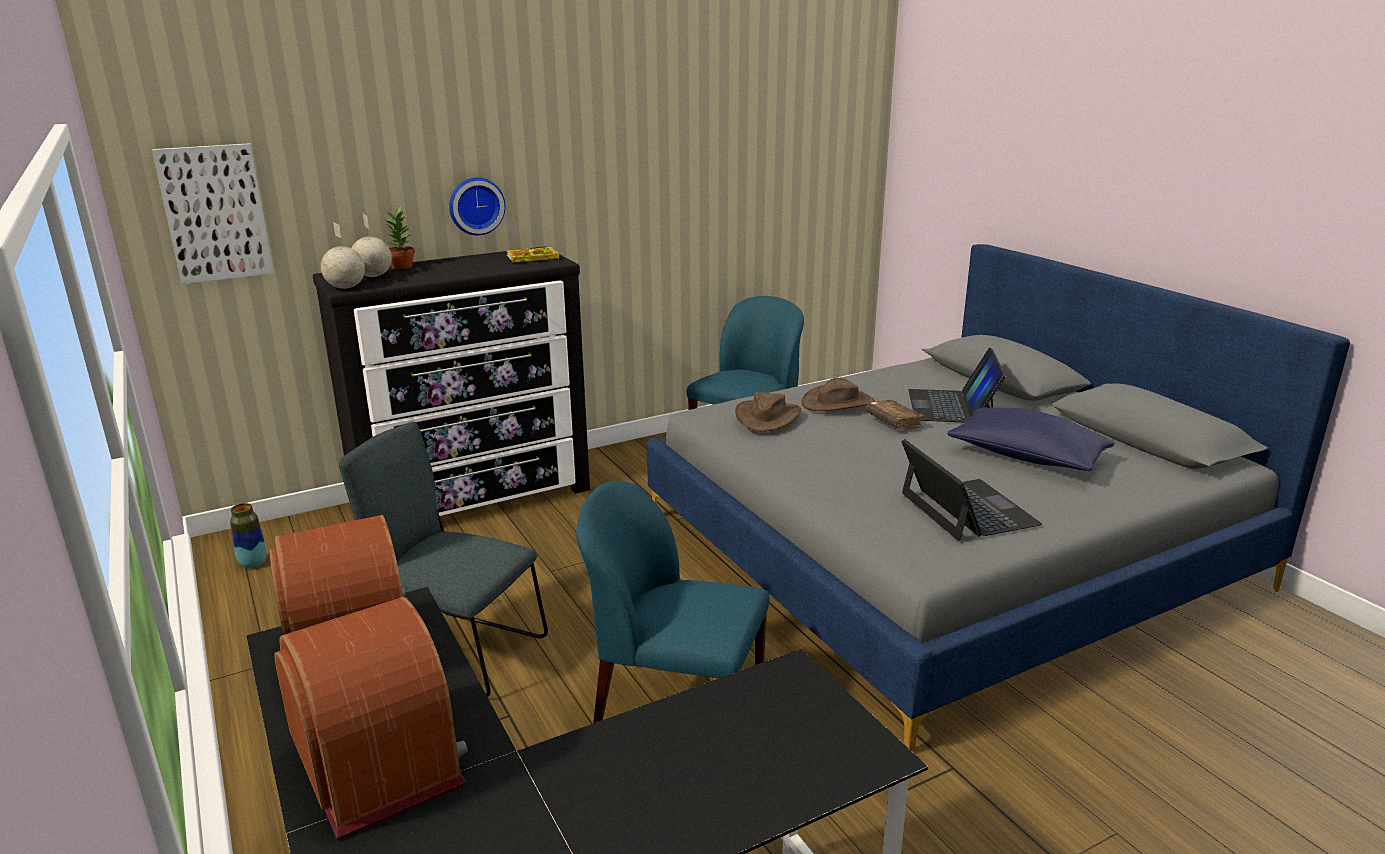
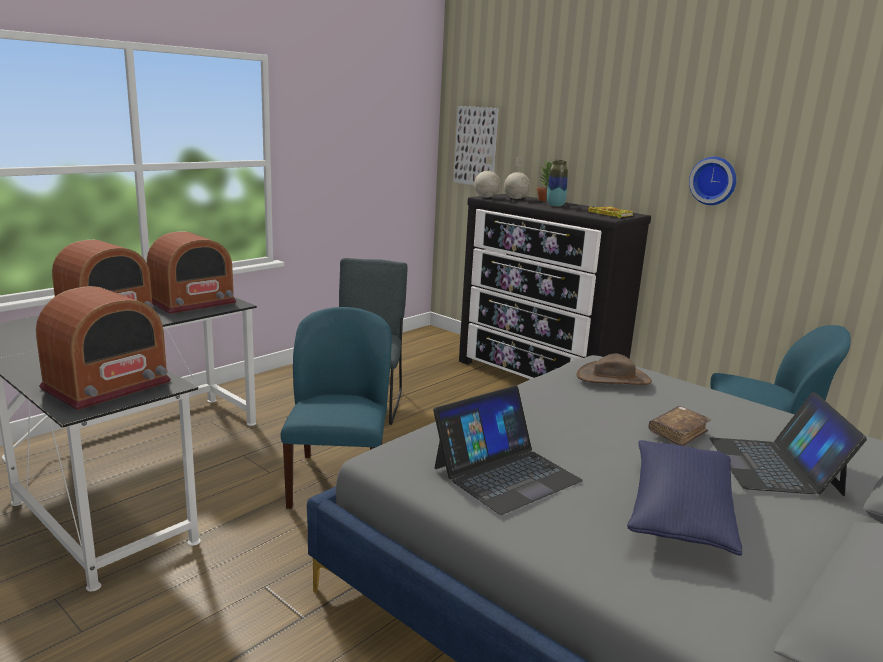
camera: 70 degrees right, 5 degrees down
(253, 564) = (416, 341): vase -> vase (555, 205)
(475, 205) = (611, 172): wall clock -> wall clock (714, 180)
(781, 732) = (107, 385): none -> radio
(838, 403) = (692, 406): brown hat -> none
(952, 406) = (775, 466): laptop -> laptop turned 75 degrees counterclockwise

